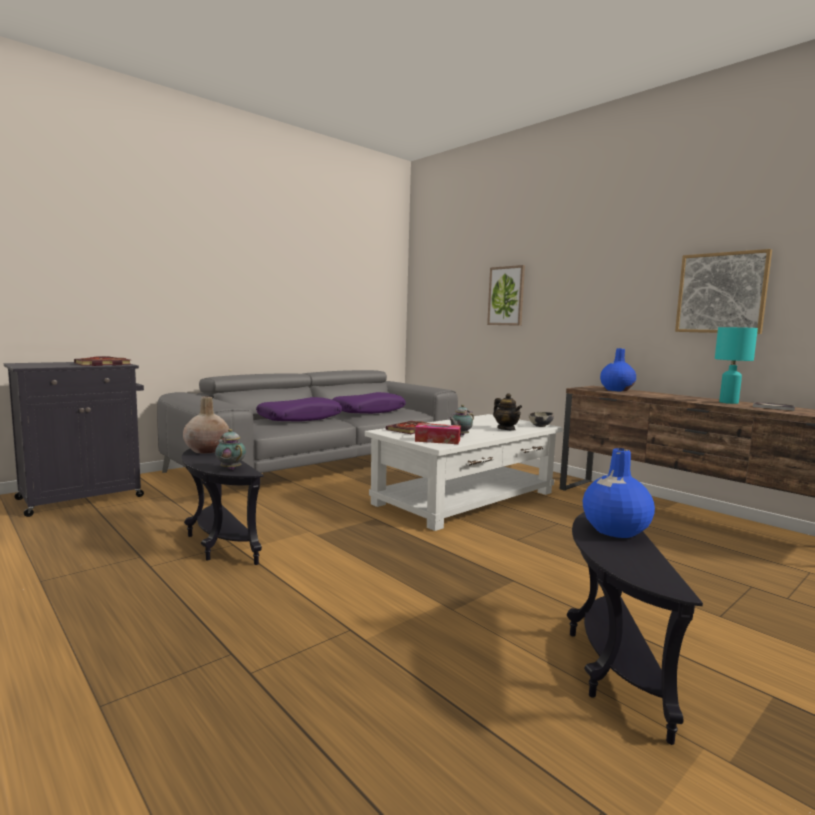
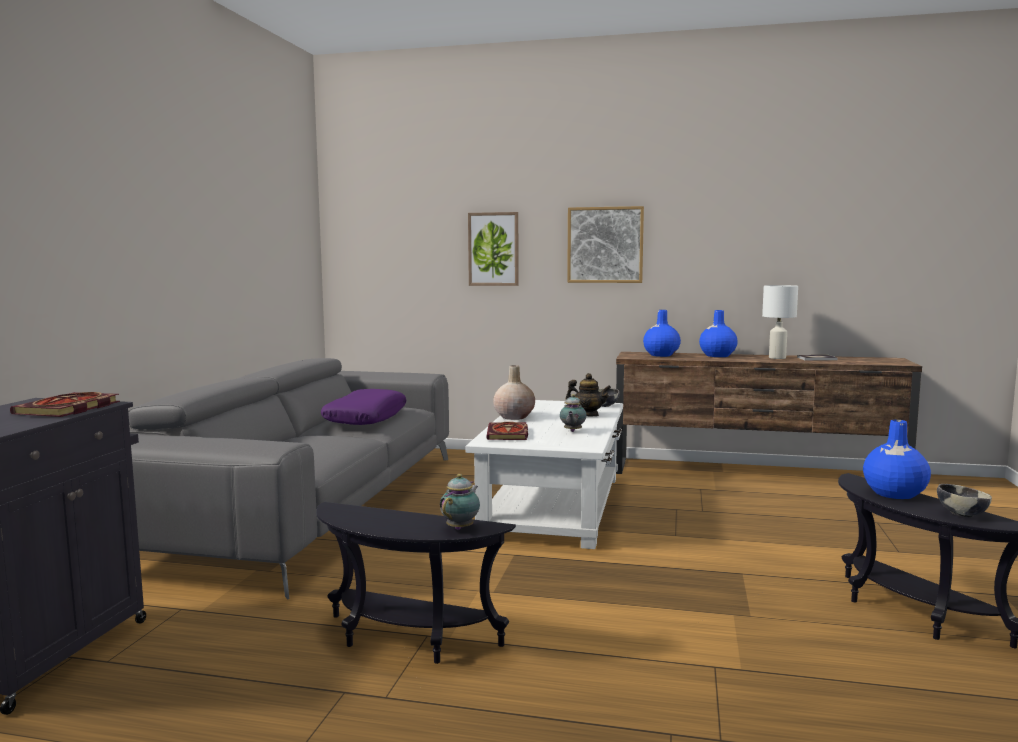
camera: 35 degrees left, 0 degrees up
(207, 450) = (354, 513): beige vase -> beige vase (514, 417)
(230, 468) = (461, 528): teapot -> teapot turned 105 degrees clockwise
(300, 418) = (314, 445): purple pillow -> none
(437, 440) = (571, 442): tissue box -> none
(634, 563) = (961, 514): none -> bowl
(670, 395) = (717, 355): none -> blue vase
(721, 293) = (750, 250): picture -> picture (605, 245)
(728, 402) = (777, 358): turquoise table lamp -> white table lamp

